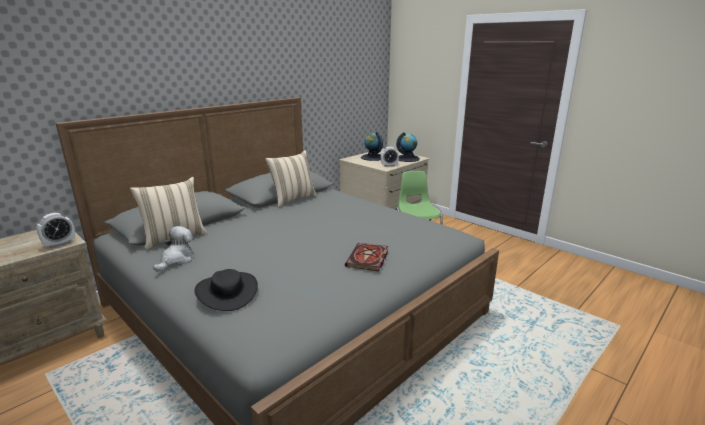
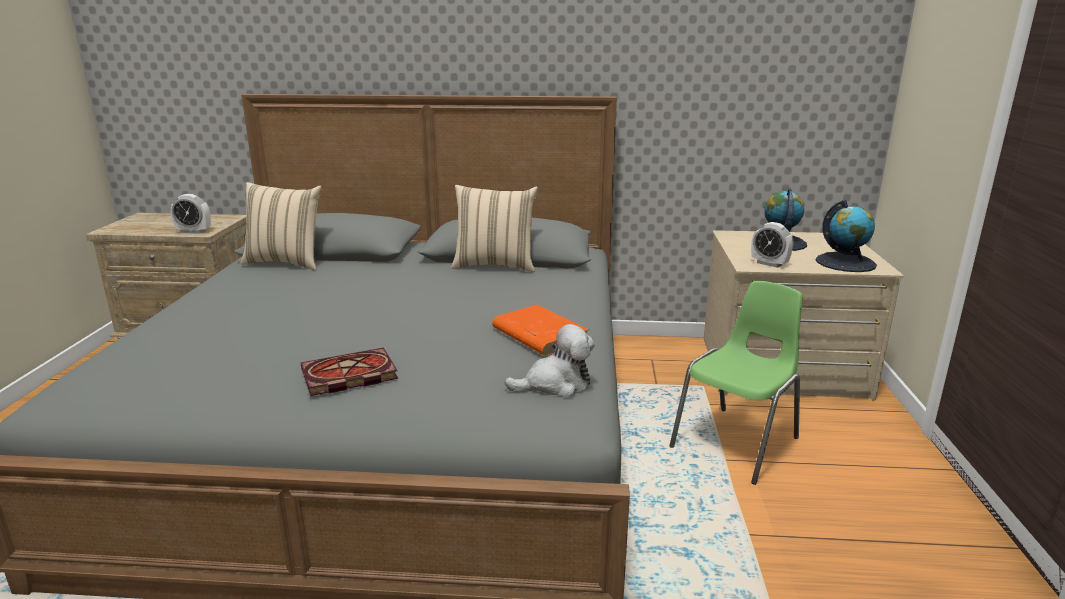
camera: 50 degrees right, 0 degrees up
(176, 260) = (229, 285): plush toy -> plush toy (555, 384)
(227, 292) = (167, 333): black hat -> none
(386, 215) = (539, 335): none -> orange book

